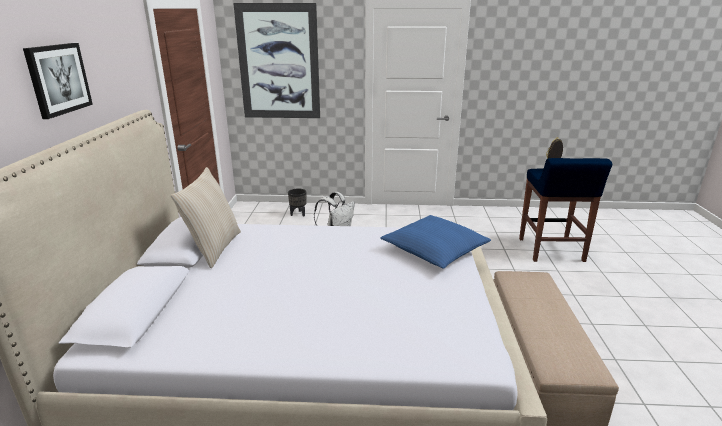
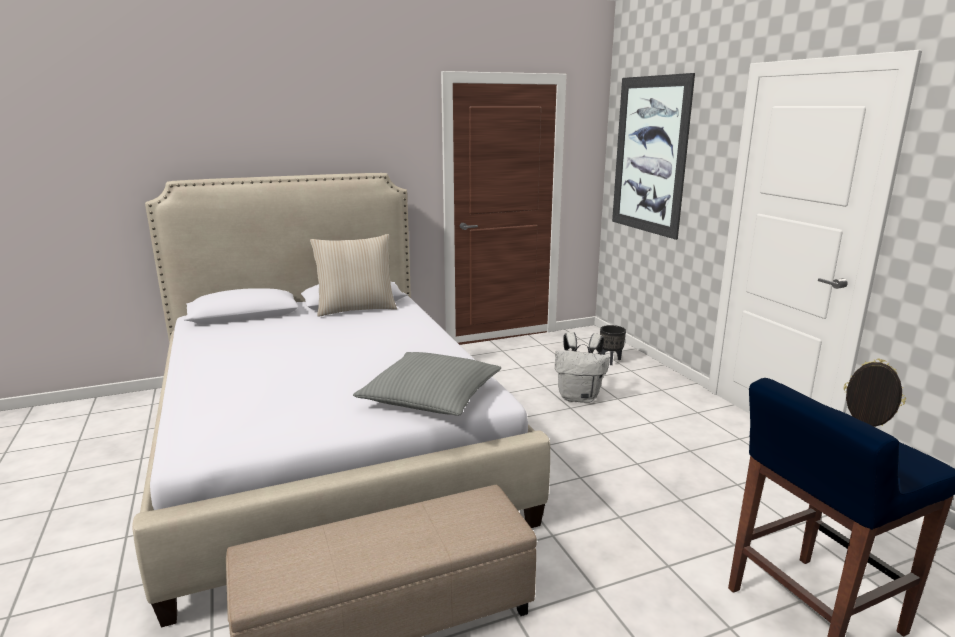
camera: 65 degrees right, 5 degrees down
(58, 79) = (288, 132): picture -> none
(435, 250) = (431, 396): blue pillow -> grey pillow

